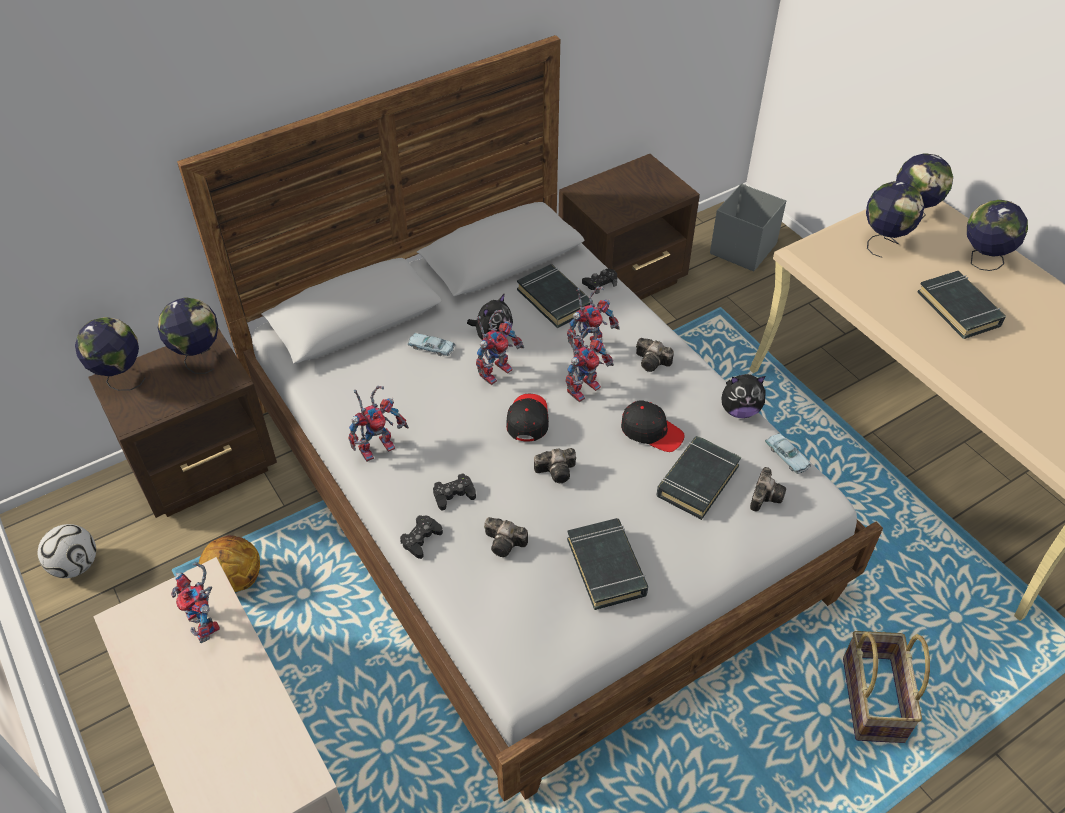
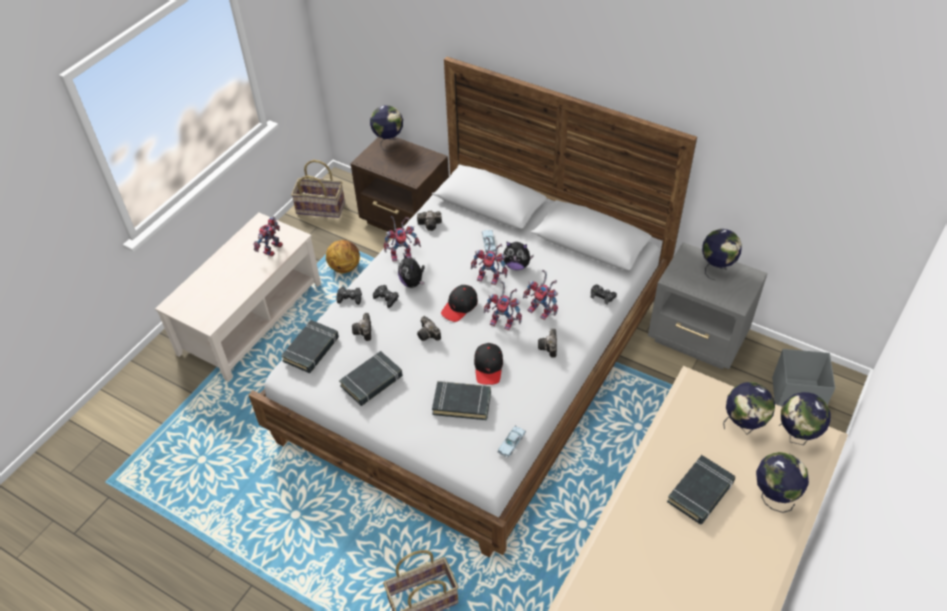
camera: 65 degrees right, 0 degrees up
(76, 565) = (321, 207): football -> basket
(199, 357) = (420, 161): globe -> globe (716, 268)
(378, 445) = (402, 254): toy robot -> toy robot turned 45 degrees counterclockwise
(527, 420) = (460, 306): black cap -> black cap turned 150 degrees clockwise
(554, 300) = (570, 280): black book -> black book (311, 349)
(624, 281) = (698, 339): brown nightstand -> grey nightstand
(739, 410) = (537, 406): plush toy -> plush toy (412, 282)
(765, 495) = (470, 441): camera -> camera (431, 224)

